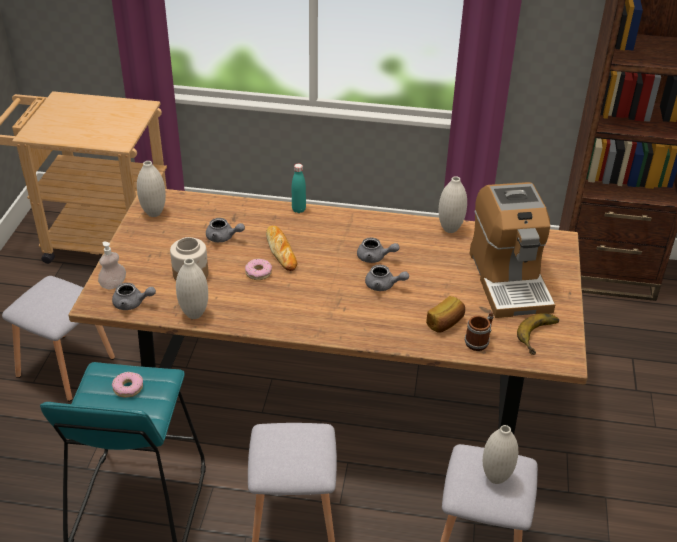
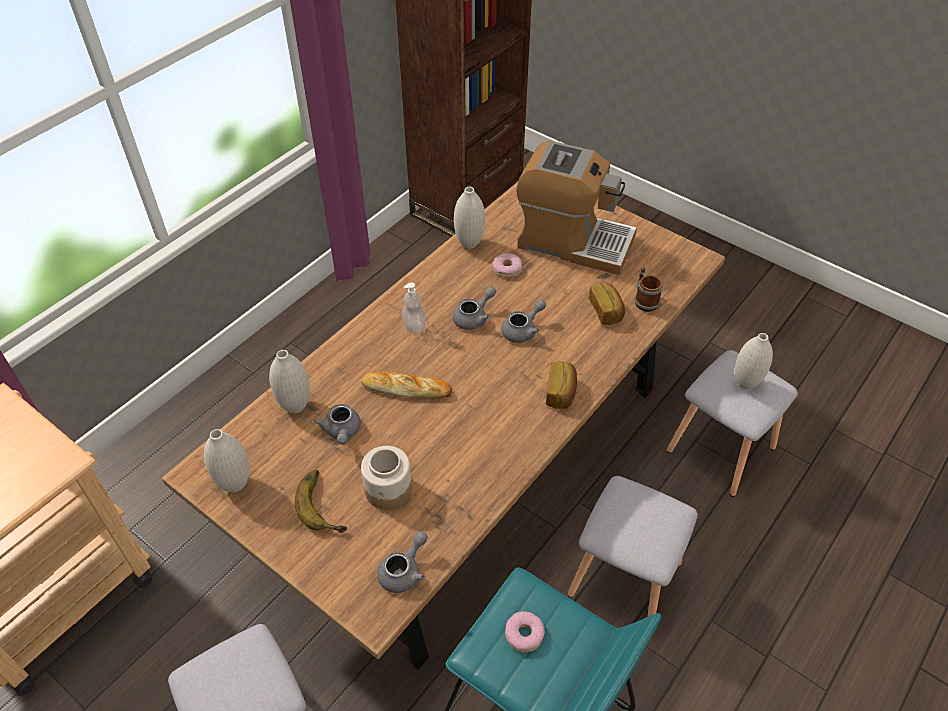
camera: 60 degrees left, 10 degrees up
(113, 284) = (351, 580): soap dispenser -> soap dispenser (414, 326)
(194, 314) = (465, 512): white vase -> white vase (295, 406)
(223, 237) = (342, 432): grey teapot -> grey teapot turned 120 degrees clockwise
(258, 273) = (431, 424): donut -> donut (507, 269)
(298, 210) = (343, 343): turquoise bottle -> none
(337, 325) = (561, 393): none -> bread
(542, 337) = (661, 258): banana -> banana (325, 503)

